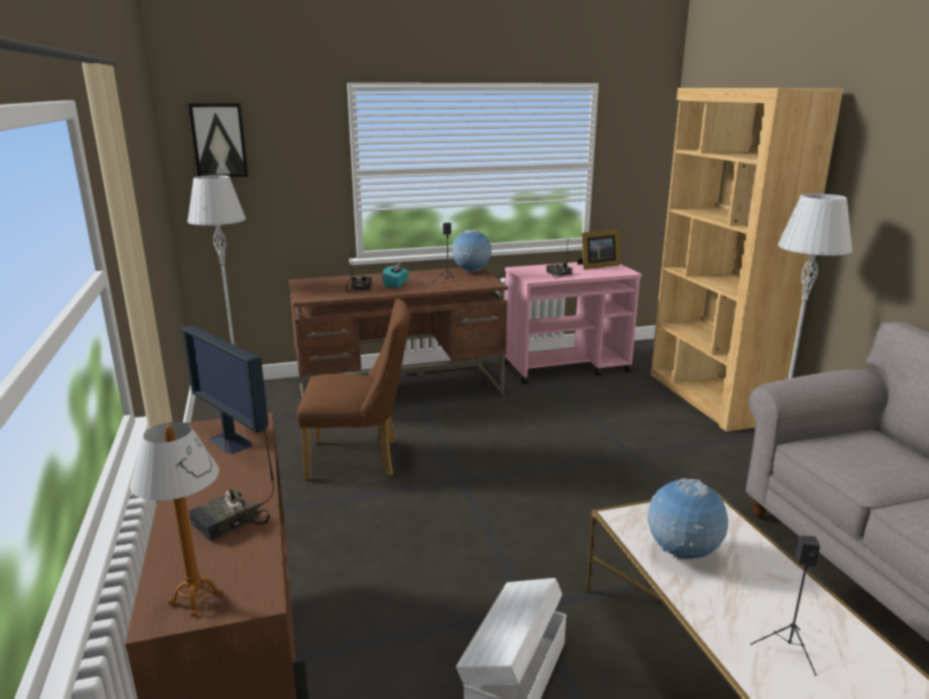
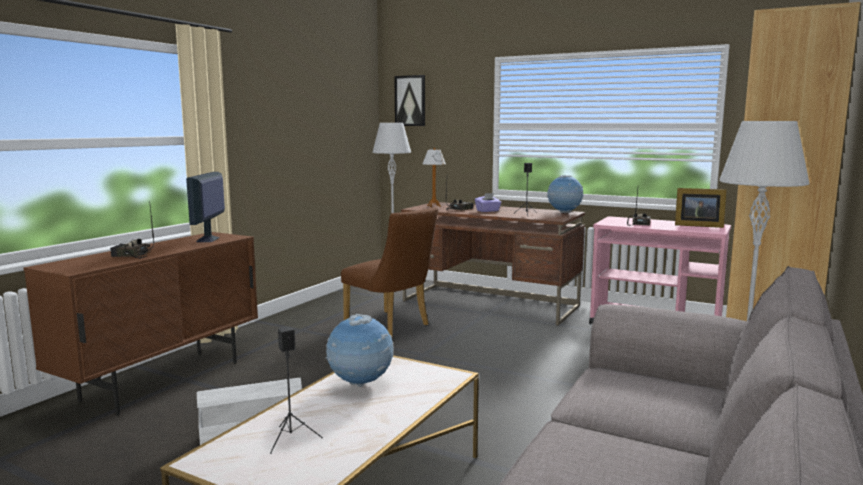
camera: 45 degrees right, 10 degrees down
(196, 599) = (63, 265): table lamp -> table lamp (434, 206)
(396, 284) = (488, 211): turquoise tissue box -> purple tissue box

